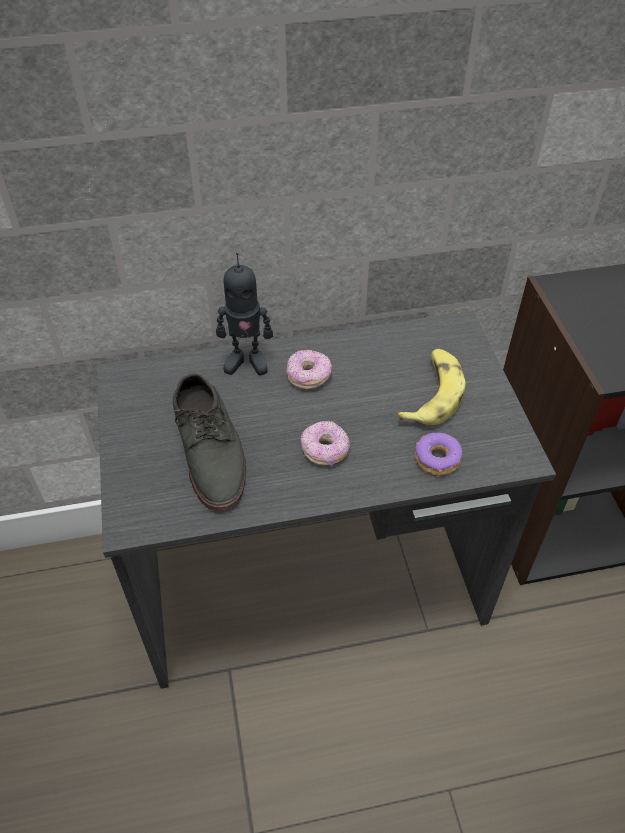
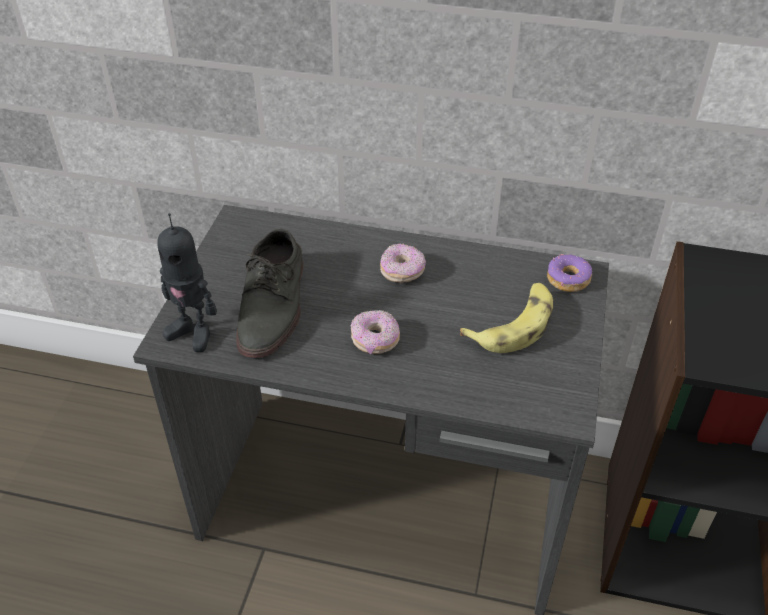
camera: 25 degrees right, 5 degrees down
(246, 361) = (354, 241): toy robot -> toy robot (193, 332)
(437, 459) = (478, 385): donut -> donut (567, 279)

